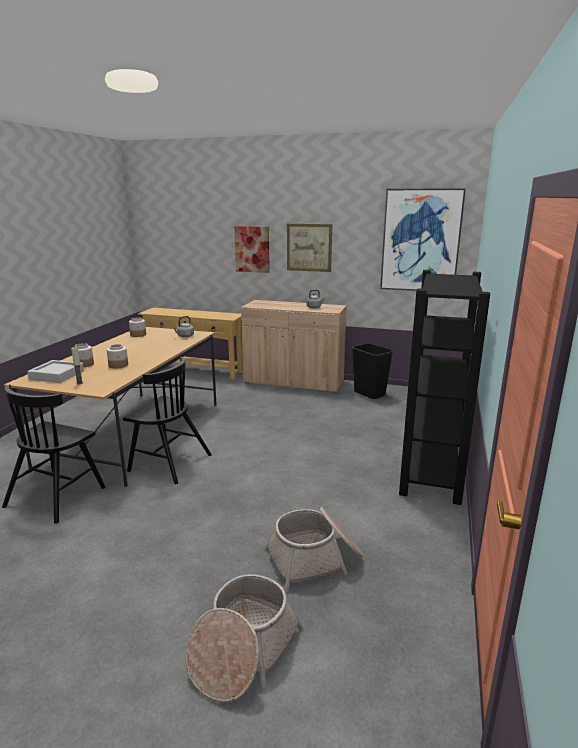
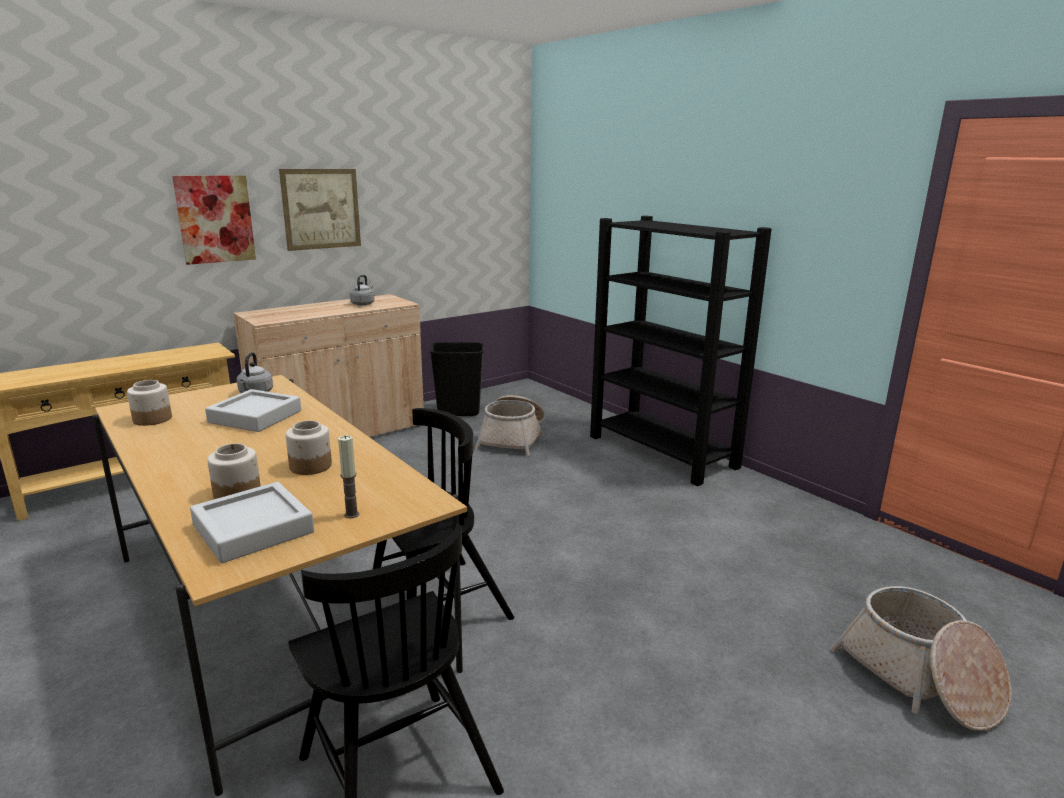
camera: 55 degrees left, 0 degrees up
(159, 344) = (255, 416): none -> grey tray
(315, 559) = (779, 574): basket -> basket (513, 438)
(421, 240) = (471, 189): picture -> none

